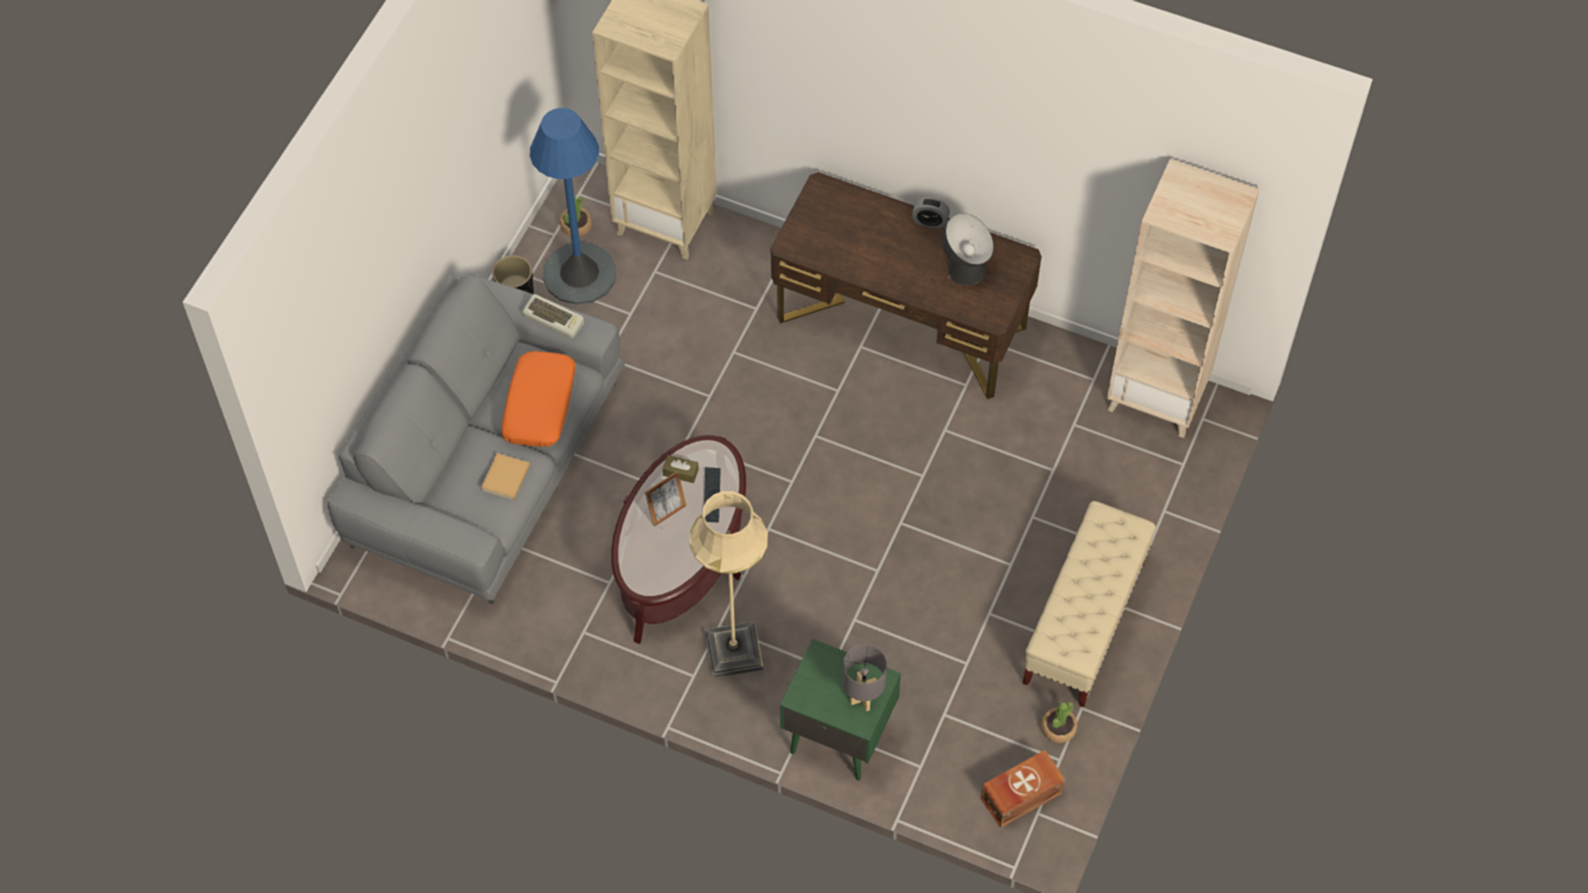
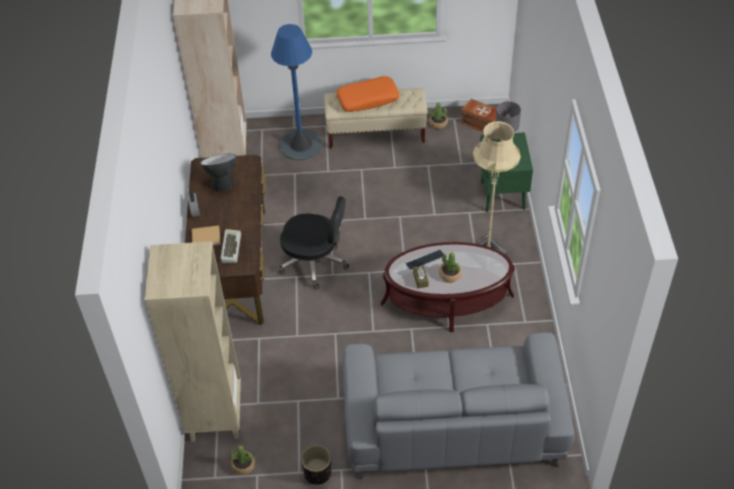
camera: 115 degrees left, 10 degrees down
(505, 479) = (482, 361): beige book -> beige book (207, 237)
(540, 406) = (420, 369): orange pillow -> orange pillow (368, 99)
(555, 318) = (360, 378): keyboard -> keyboard (230, 248)
(579, 273) = (281, 444): blue floor lamp -> blue floor lamp (300, 145)
(666, 512) = (450, 275): picture frame -> potted plant
(851, 424) = (315, 262): none -> black office chair

